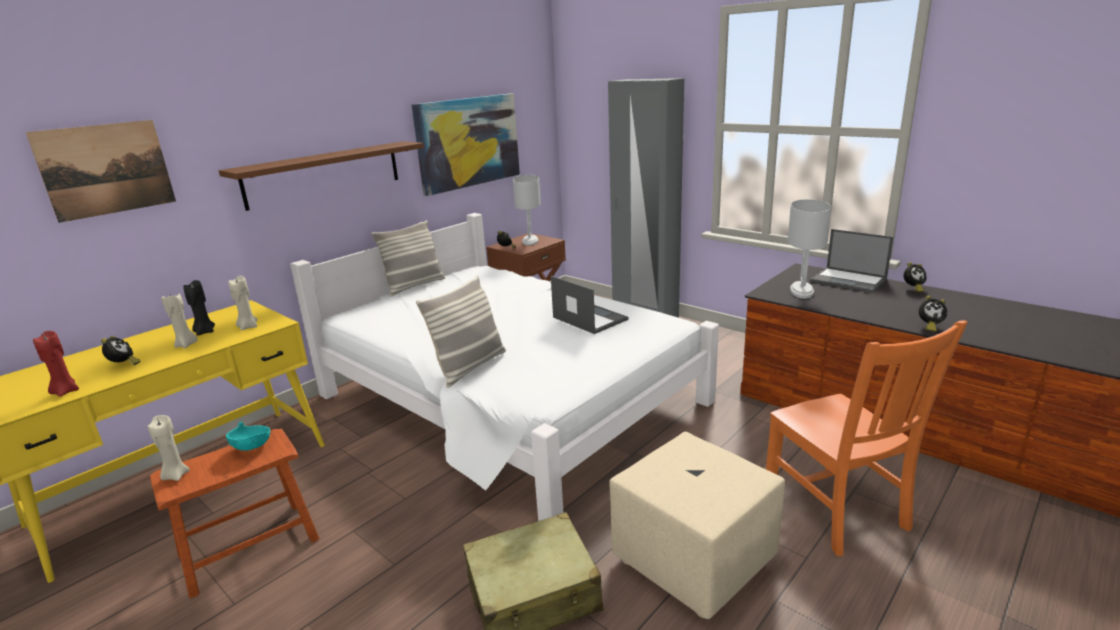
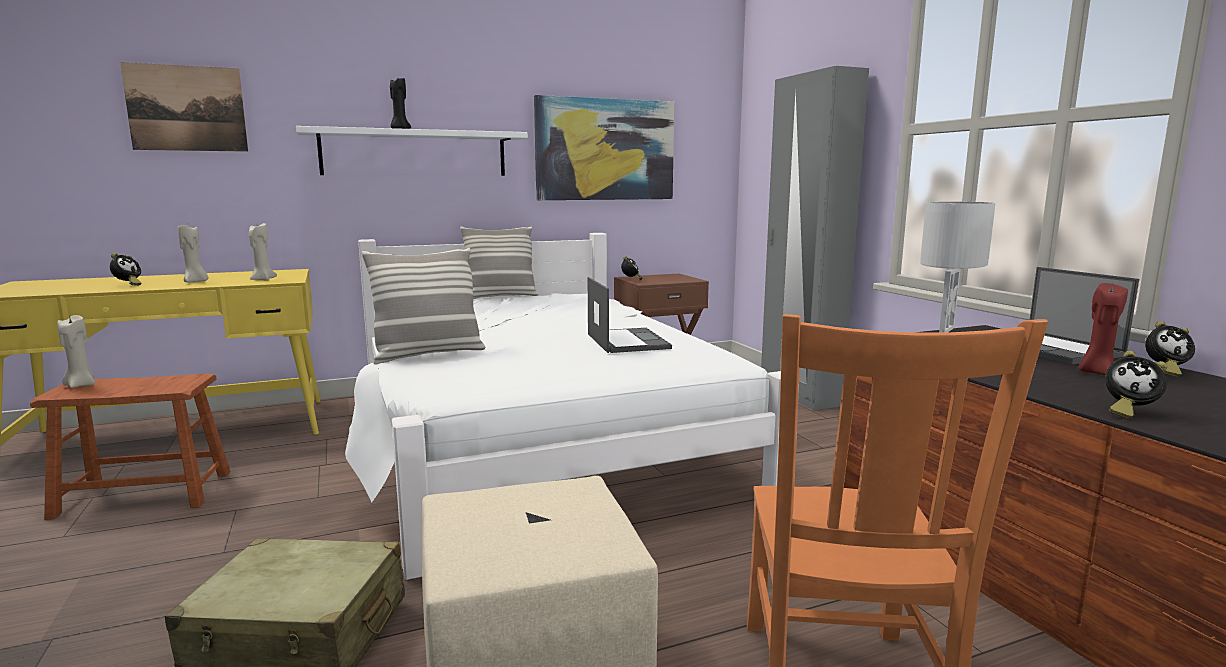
camera: 25 degrees right, 10 degrees down
(65, 391) = (56, 291): red candle -> red candle (1096, 372)
(205, 332) = (227, 278): black candle -> black candle (400, 129)
(252, 446) = (167, 380): turquoise bowl -> none
(324, 174) = (415, 153): brown shelf -> white shelf
(530, 241) = (667, 278): white table lamp -> none

